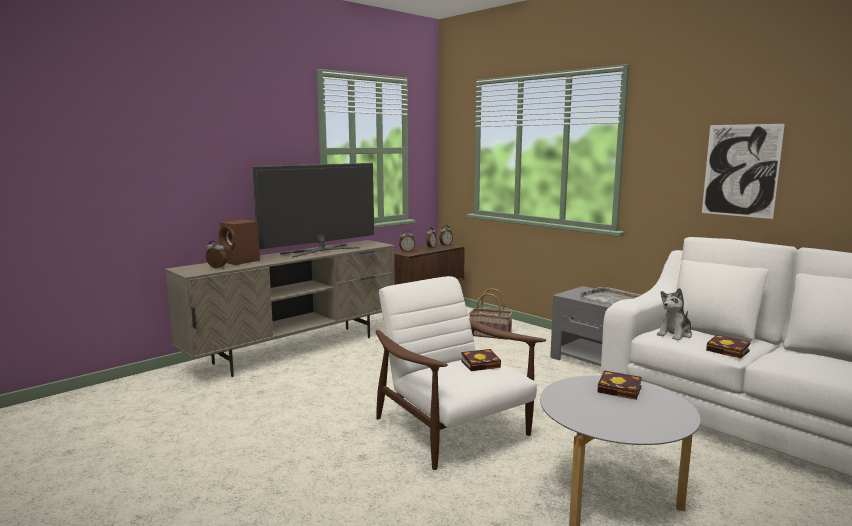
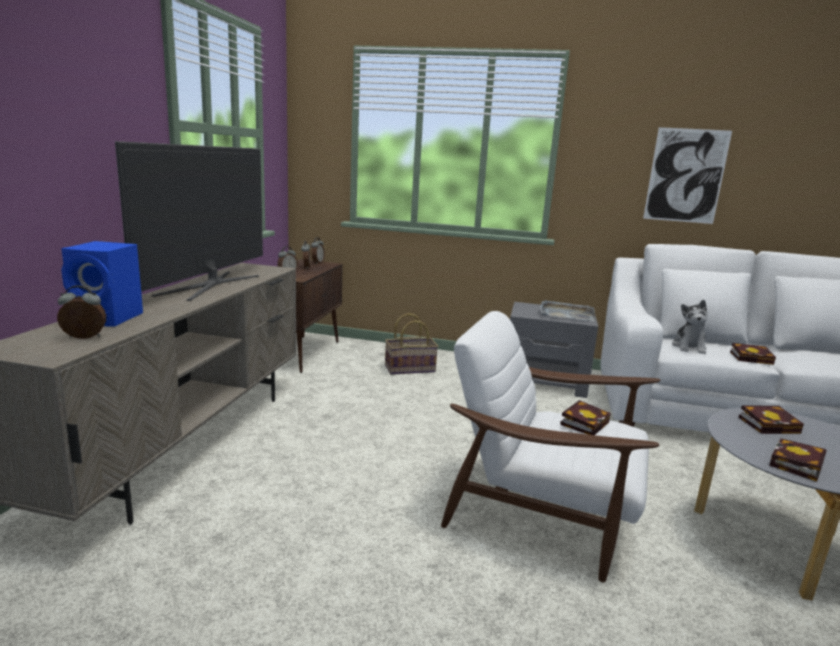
camera: 35 degrees left, 5 degrees up
(241, 261) = (110, 318): brown speaker -> blue speaker
(575, 411) = (797, 465): none -> book

